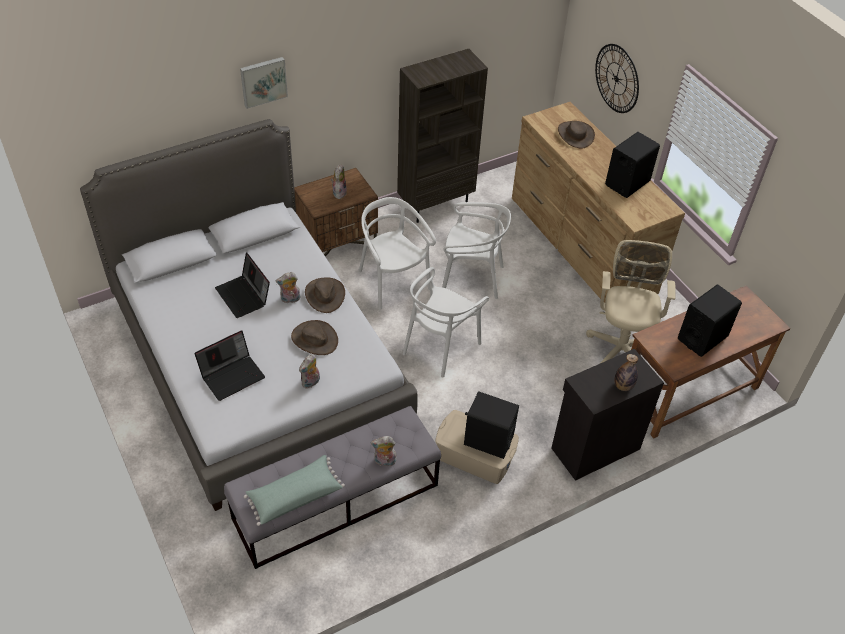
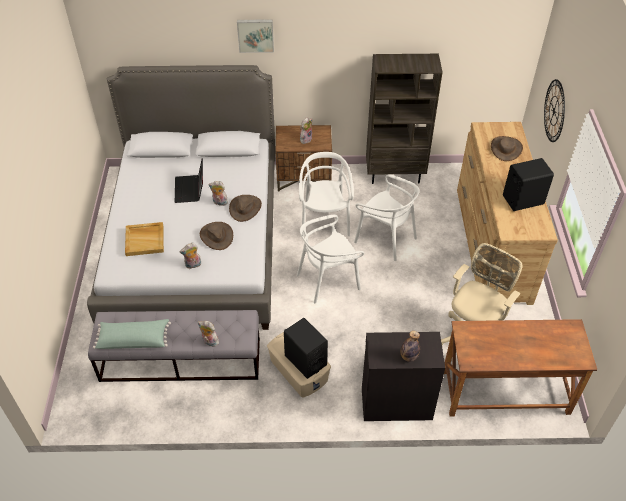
camera: 30 degrees right, 0 degrees up
(232, 375) = (145, 240): laptop -> beige tray
(702, 337) = (510, 346): black speaker -> none

